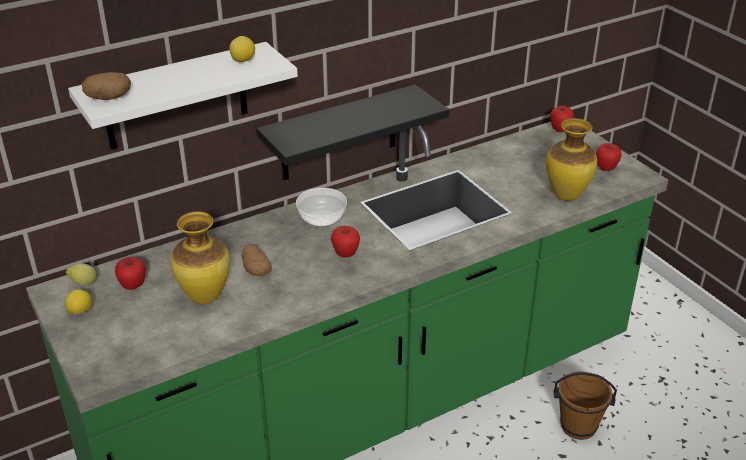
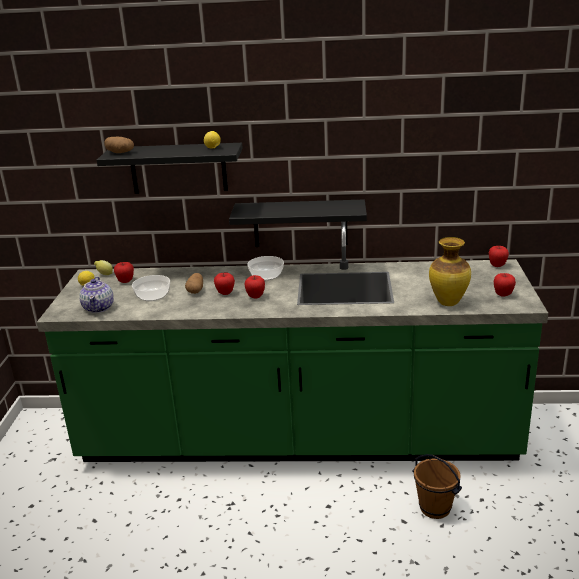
camera: 35 degrees right, 10 degrees down
(148, 343) = (99, 308): none -> teapot
(176, 97) = (178, 168): white shelf -> black shelf
(205, 298) = (152, 296): vase -> bowl
(301, 261) = (225, 293): none -> apple

